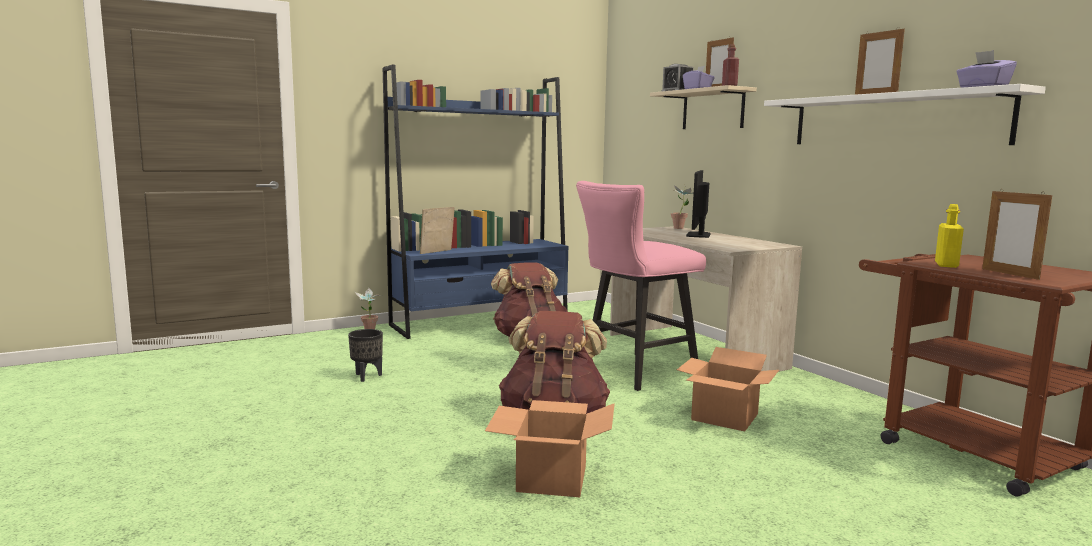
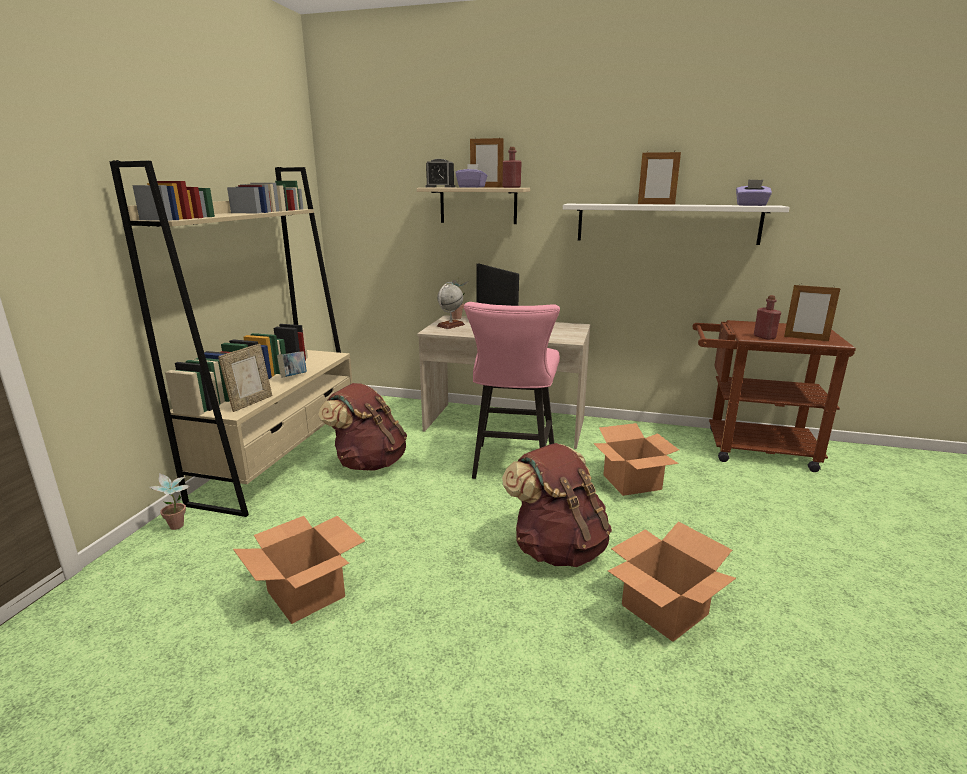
camera: 45 degrees left, 10 degrees up
(366, 376) = (305, 594): black planter -> cardboard box
(437, 252) = (250, 403): picture frame -> picture frame turned 150 degrees counterclockwise
(481, 321) = (282, 459): blue bookcase -> beige bookcase
(495, 248) = (294, 377): none -> book
(655, 230) = (450, 325): none -> globe
(946, 265) = (764, 337): yellow bottle -> red bottle

